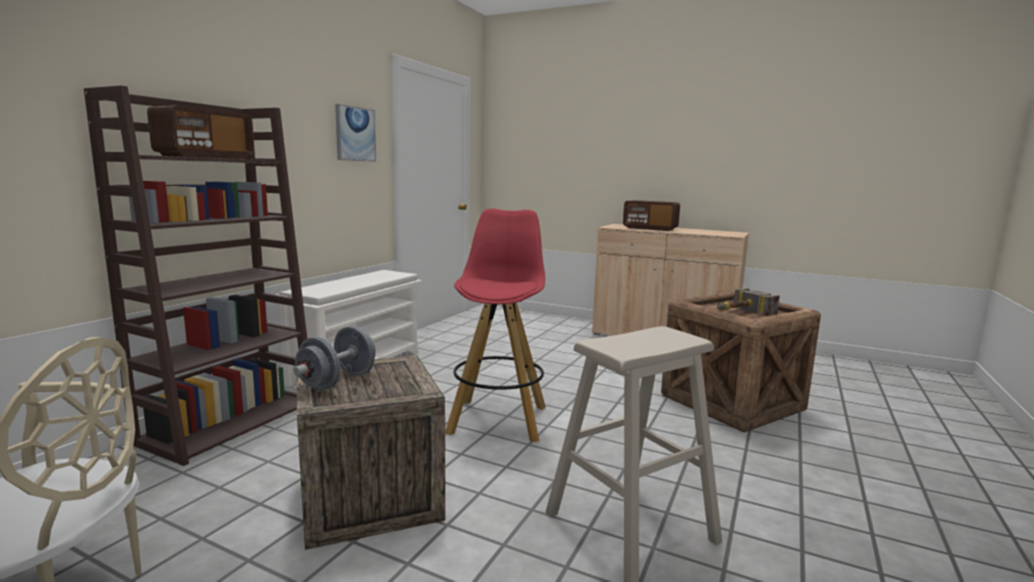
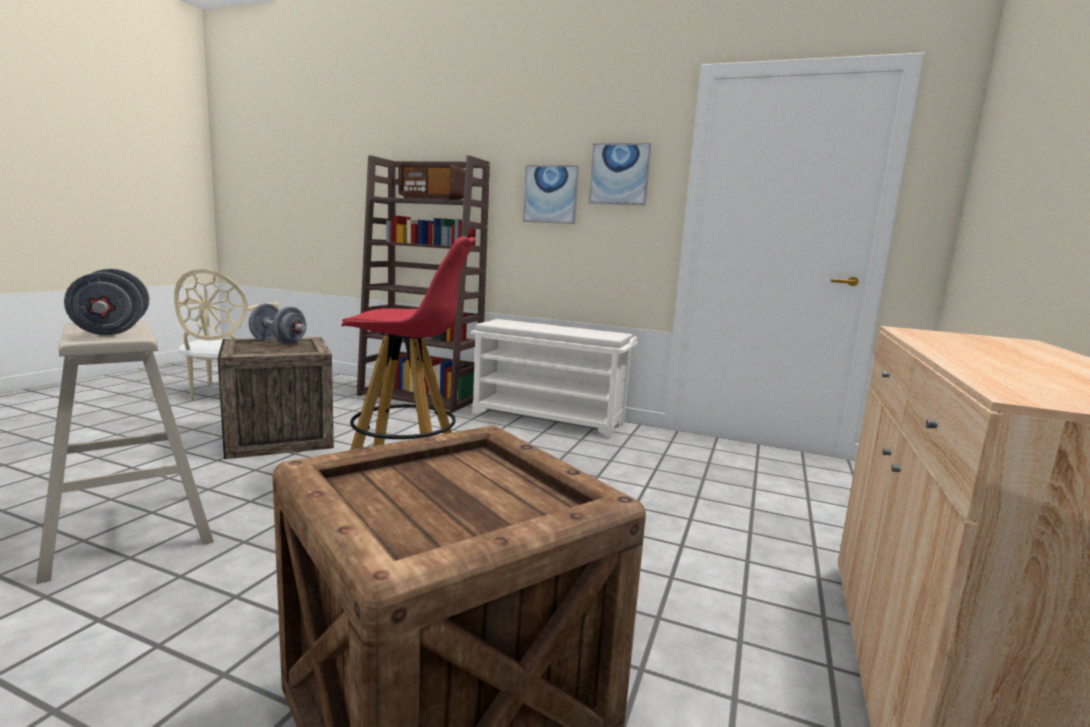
camera: 85 degrees right, 0 degrees up
(305, 150) = (551, 194): none -> picture
(642, 340) = (112, 330): none -> grey dumbbell
(650, 228) = (969, 347): radio -> none
(739, 313) = (425, 485): hammer -> none

